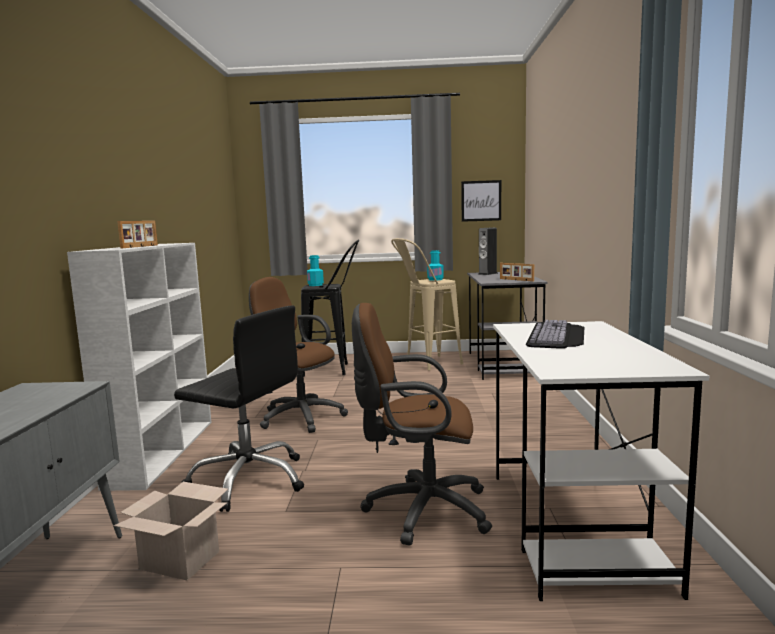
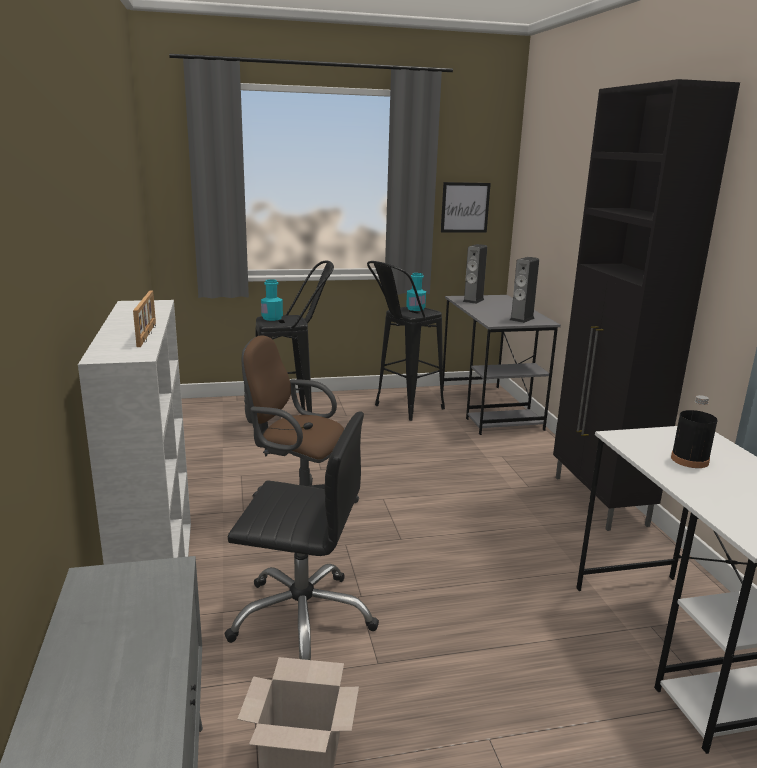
camera: 15 degrees left, 10 degrees up
(420, 510) = (525, 645): brown office chair -> none
(426, 364) = (402, 410): beige stool -> black stool
(516, 280) = (522, 319): picture frame -> speaker
(558, 336) = (689, 460): keyboard -> black bottle
(561, 423) = (599, 501): none -> black cabinet

